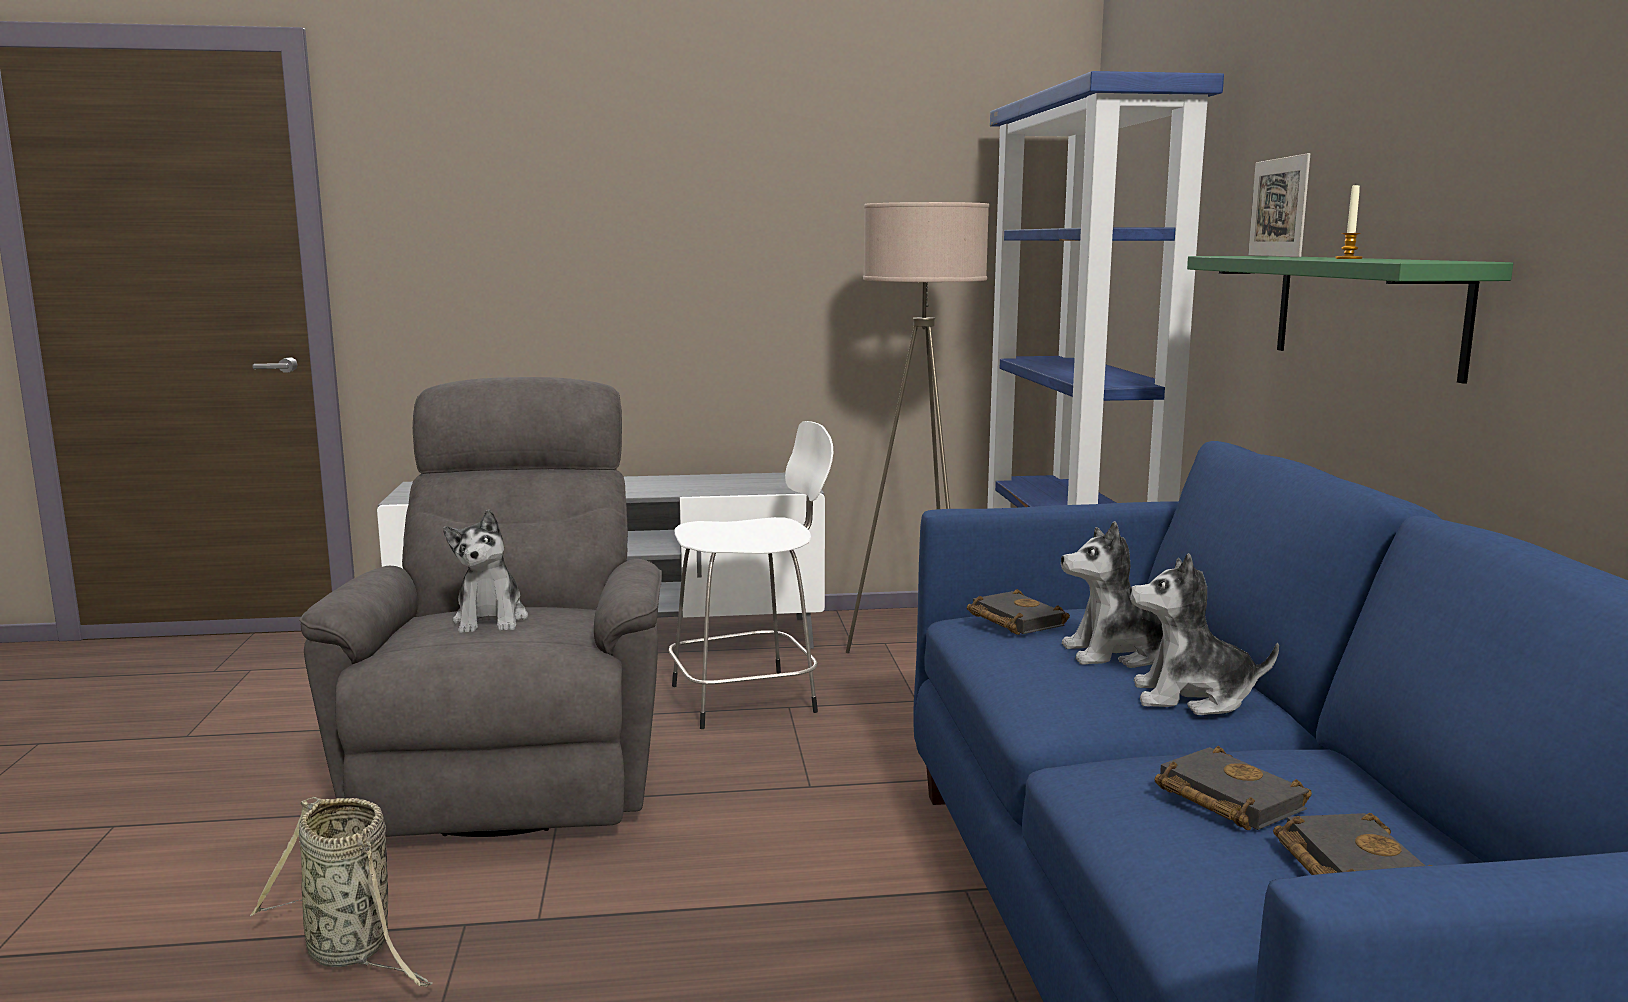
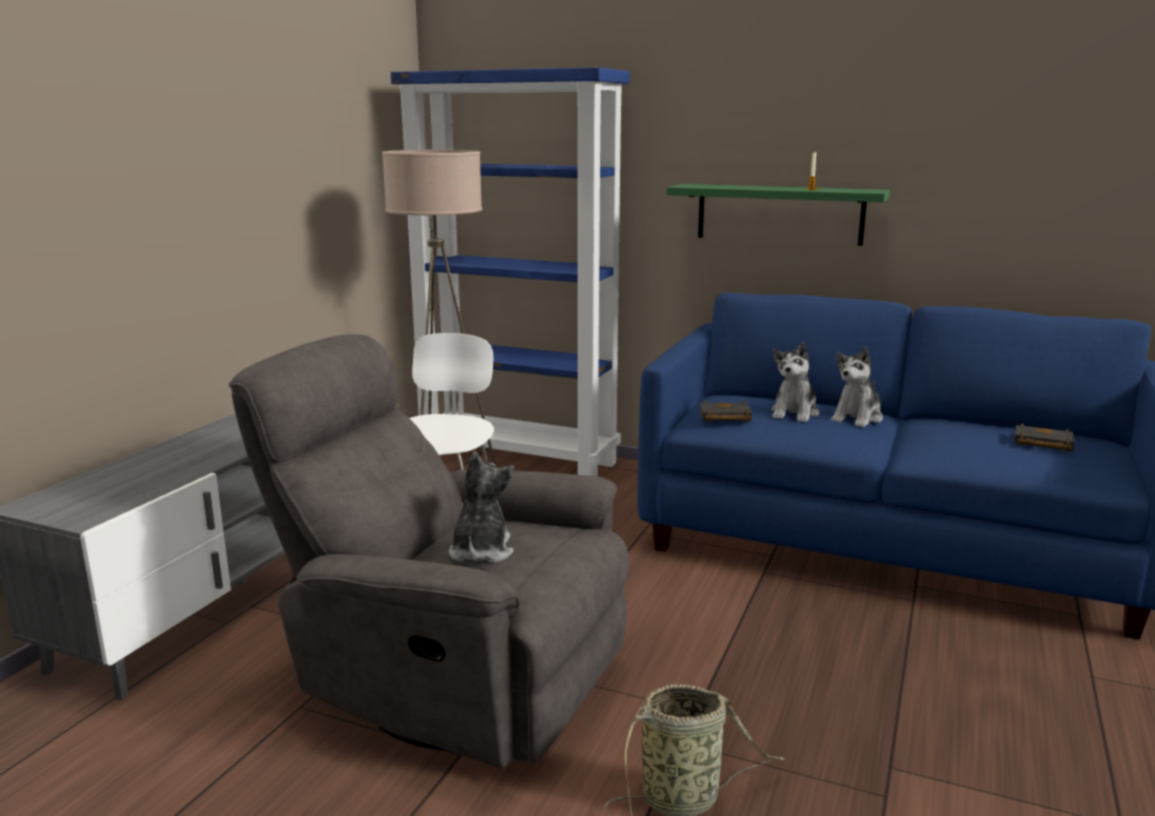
camera: 60 degrees left, 5 degrees up
(491, 620) = (481, 551): plush toy -> plush toy turned 105 degrees counterclockwise
(1224, 798) = (973, 442): black book -> none
(1273, 256) = (726, 186): picture frame -> none

